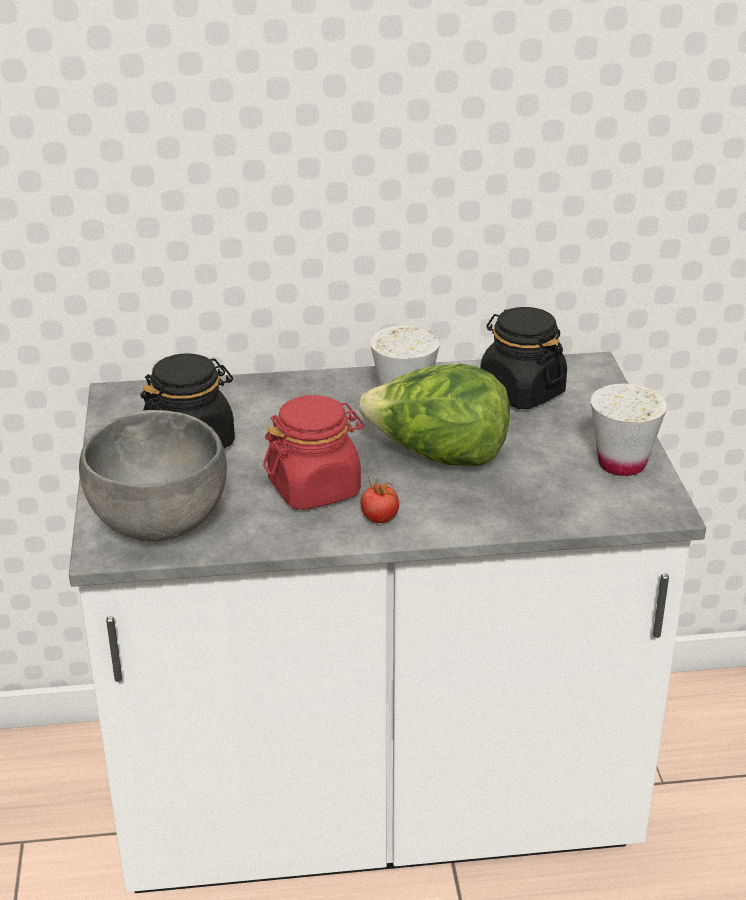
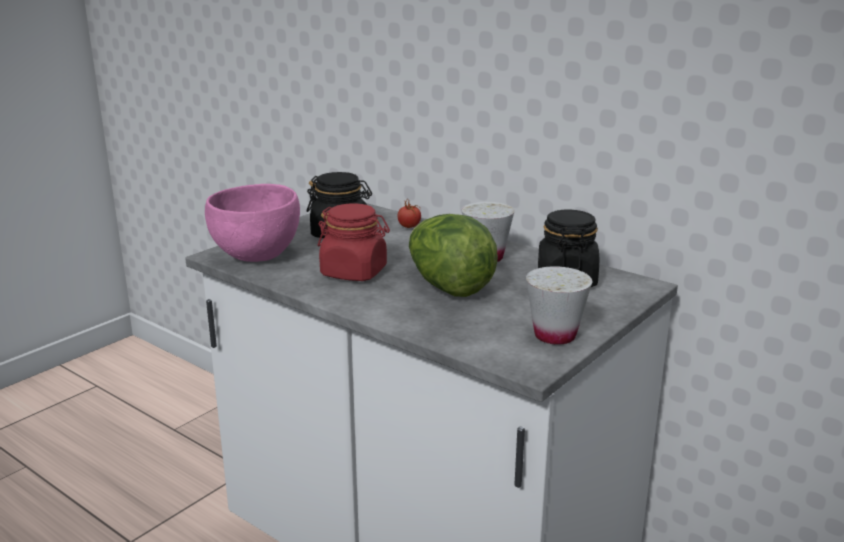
camera: 45 degrees right, 10 degrees down
(158, 524) = (256, 255): grey bowl -> pink bowl
(380, 518) = (356, 297): tomato -> tomato (409, 226)

